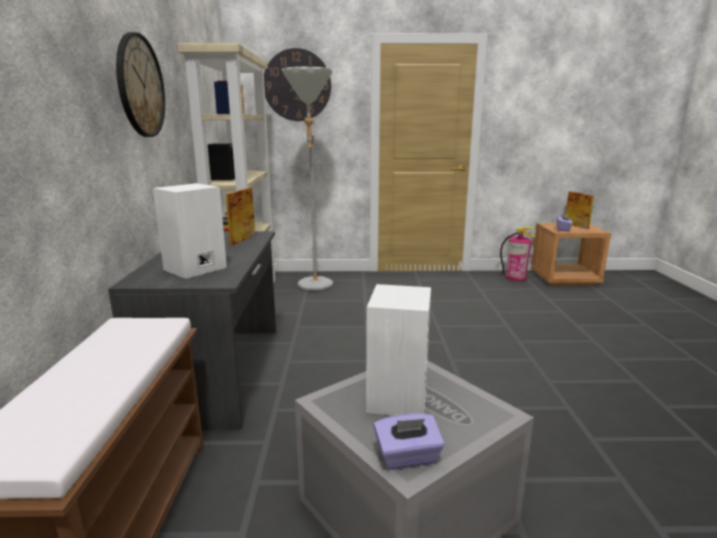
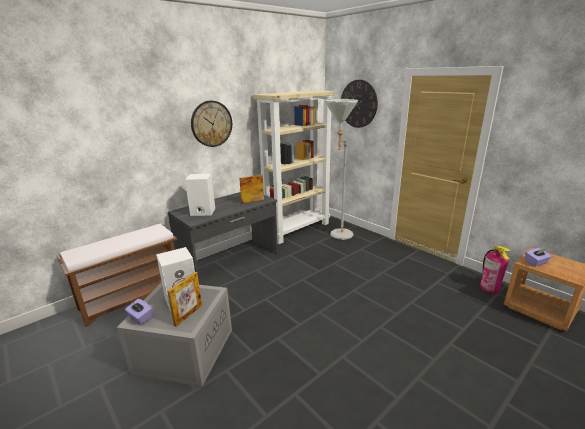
camera: 50 degrees right, 5 degrees up
(576, 226) = (565, 265): picture frame -> picture frame (188, 315)

